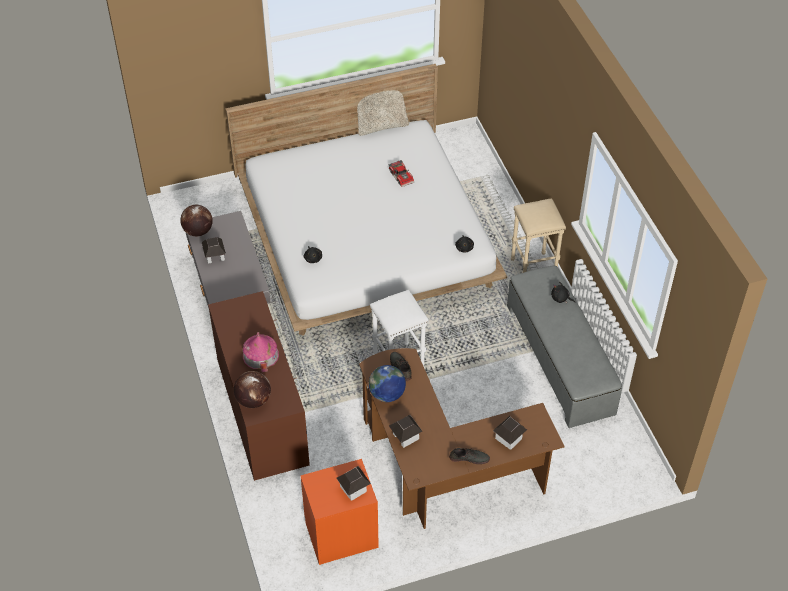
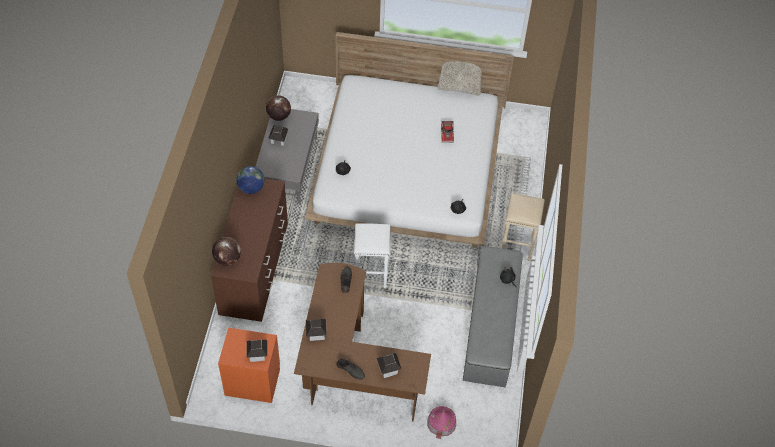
camera: 25 degrees right, 5 degrees up
(260, 355) = (253, 228): toy house -> toy house (441, 423)
(387, 394) = (323, 296): globe -> globe (251, 188)

